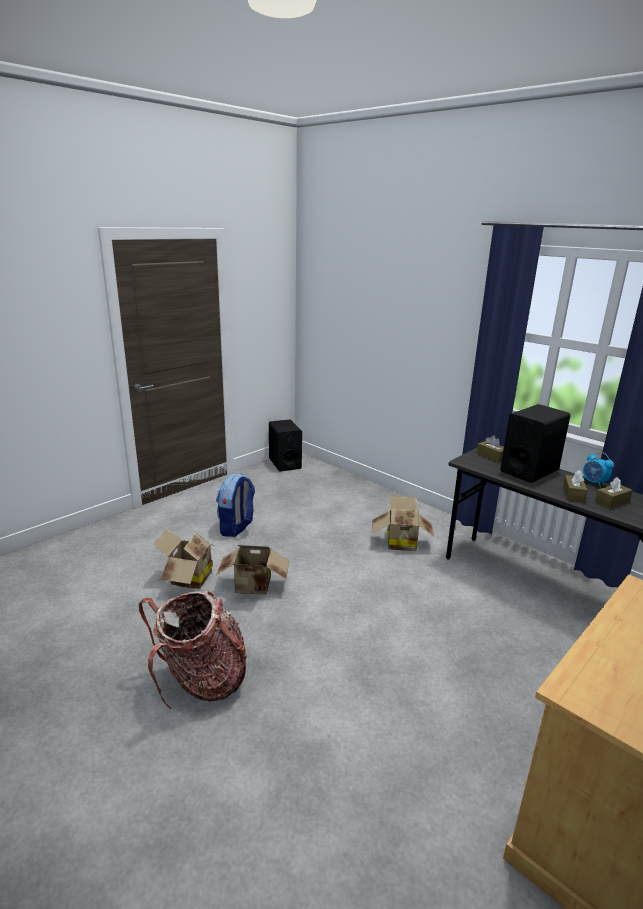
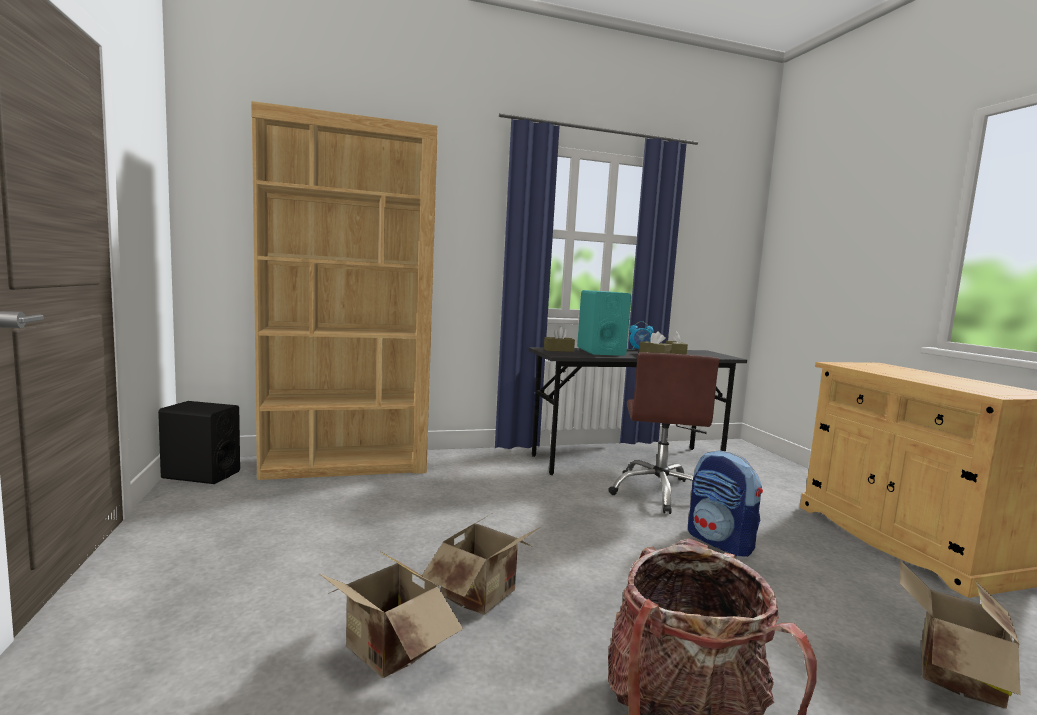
camera: 60 degrees left, 15 degrees down
(237, 528) = (305, 561): backpack -> backpack (721, 542)
(350, 487) = (346, 464): none -> brown bookcase
(400, 542) = (497, 481): cardboard box -> cardboard box (950, 676)
(491, 619) = (659, 493): none -> brown office chair
(529, 470) = (600, 351): black speaker -> turquoise speaker

